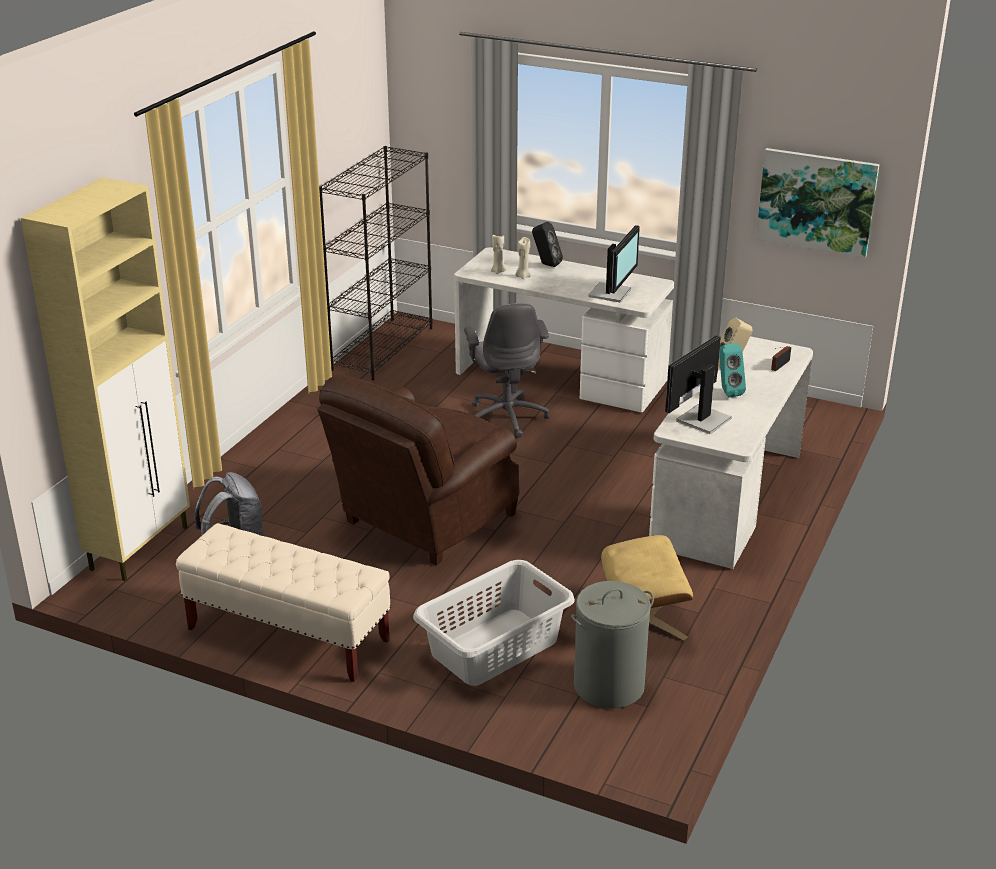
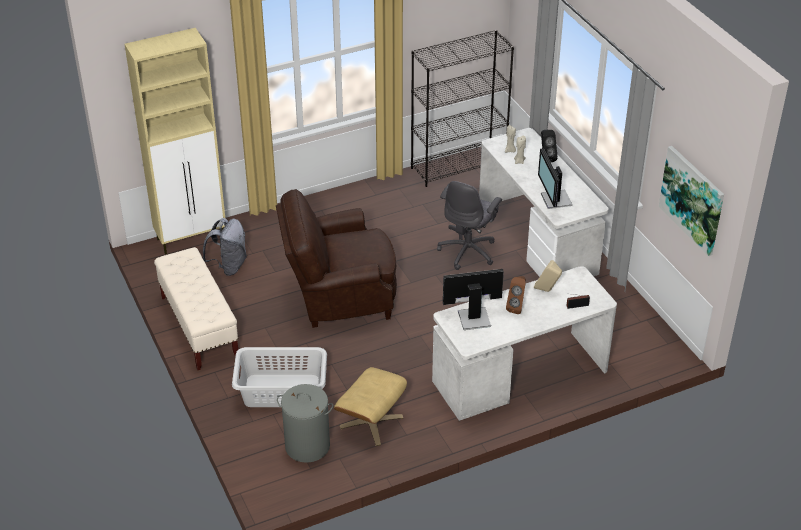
camera: 40 degrees right, 10 degrees up
(612, 293) = (555, 200): monitor -> monitor turned 105 degrees clockwise
(727, 391) = (516, 307): turquoise speaker -> brown speaker

